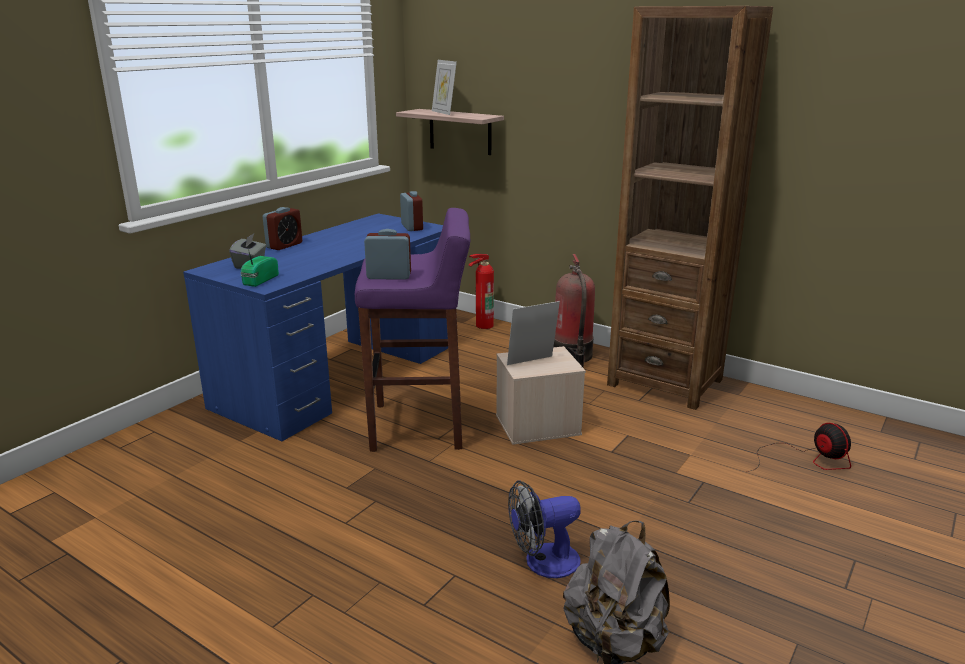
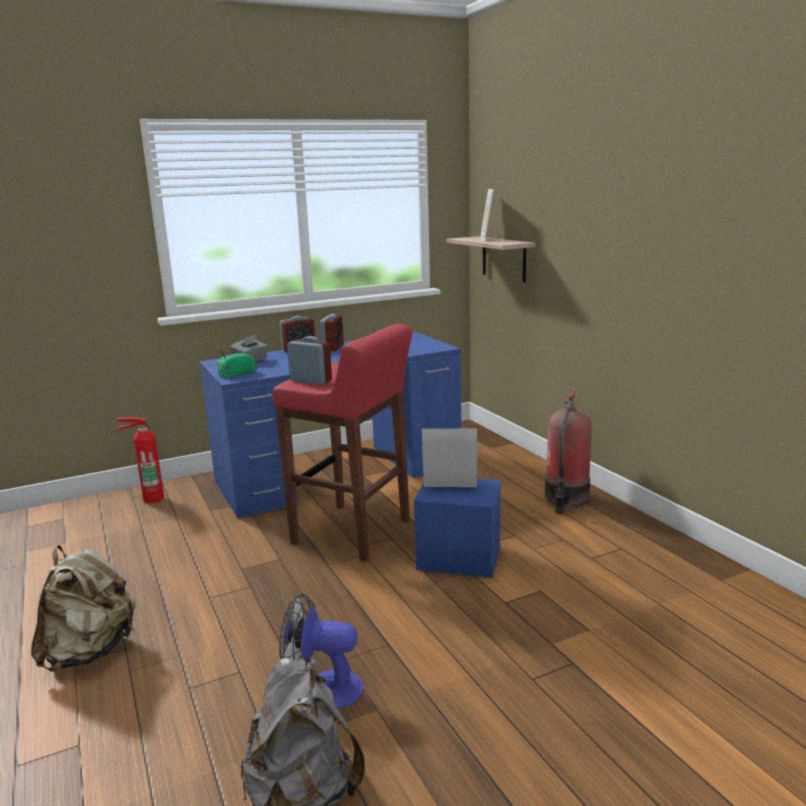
camera: 30 degrees right, 5 degrees down
(277, 610) = (90, 651): none -> beige backpack
(412, 227) = (423, 345): alarm clock -> alarm clock (332, 348)
(420, 426) = (353, 532): purple stool -> red stool
(482, 325) = (506, 453): fire extinguisher -> fire extinguisher (152, 498)
(537, 425) = (458, 557): beige storage box -> blue storage box
(665, 382) = (642, 546): brown bookcase -> none
(806, 460) = (734, 678): fan -> none

